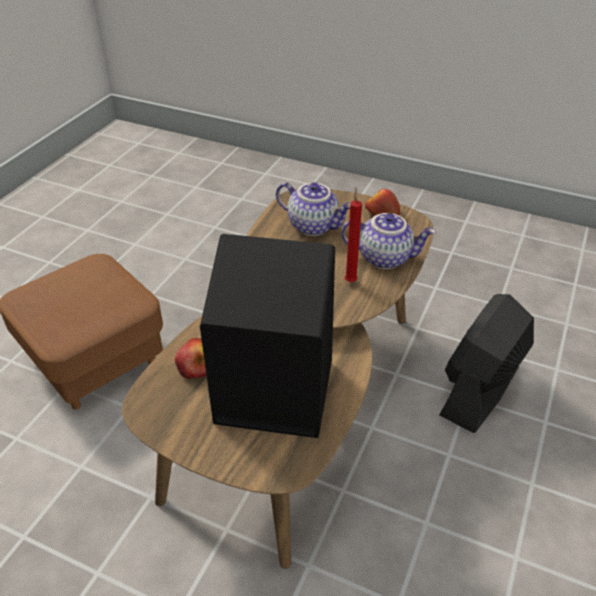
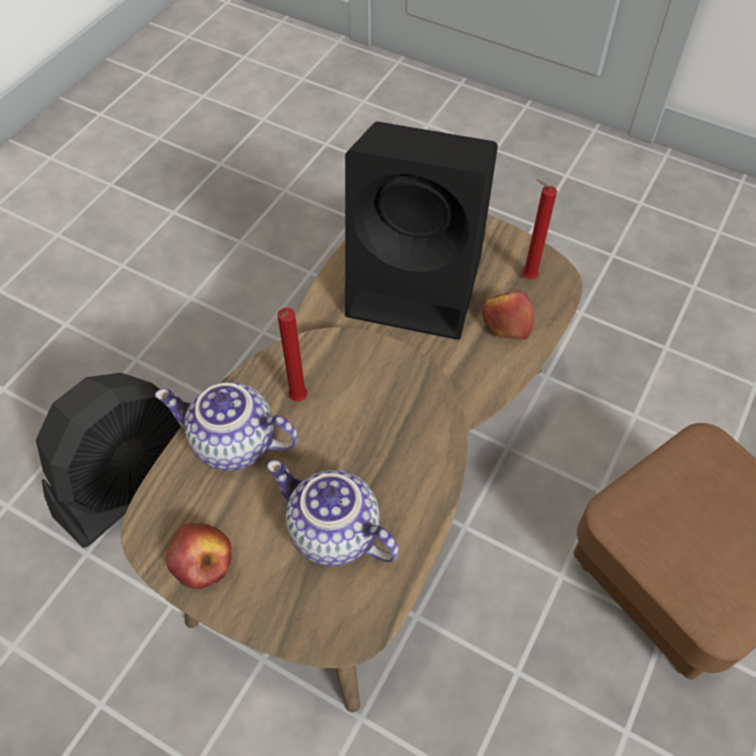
camera: 175 degrees left, 15 degrees up
(172, 406) = (526, 277): none -> red candle

